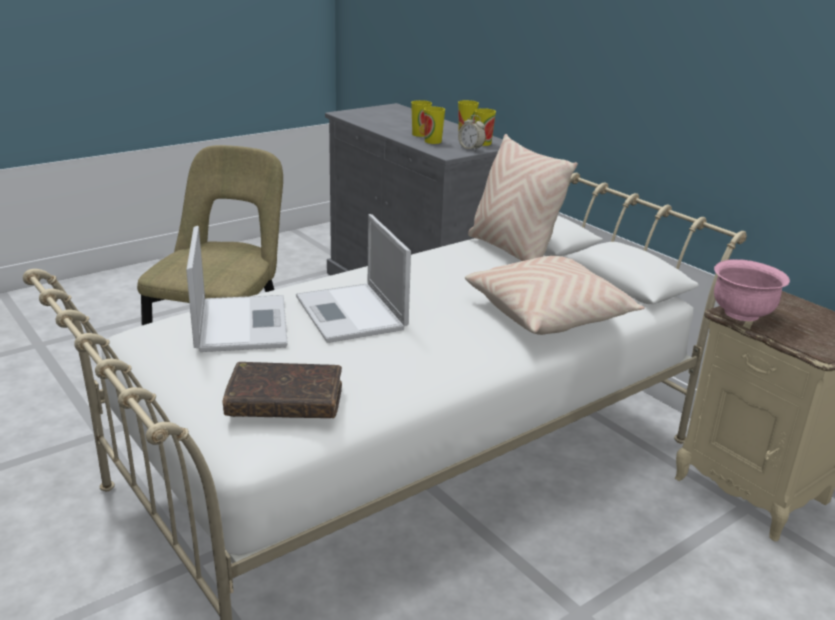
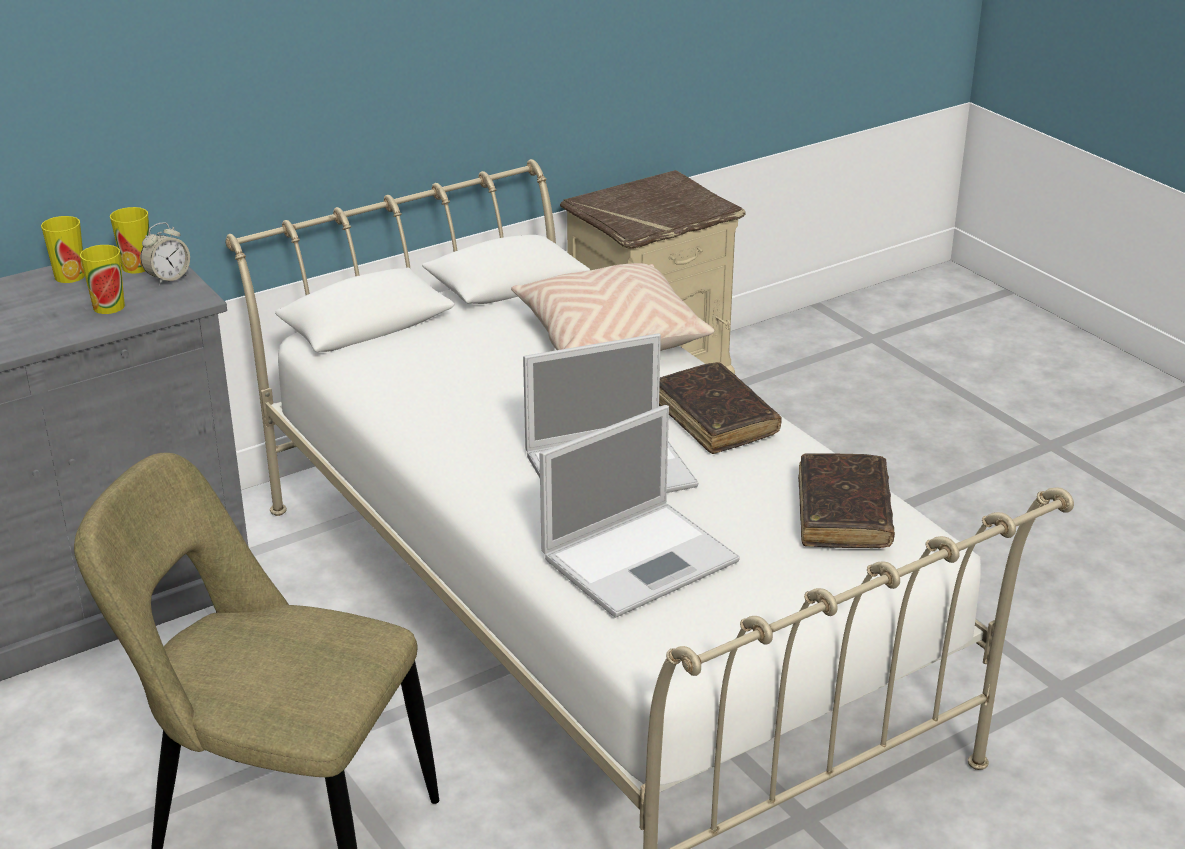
camera: 85 degrees left, 5 degrees up
(240, 323) = (642, 557): laptop -> laptop turned 150 degrees clockwise
(420, 134) = (55, 316): cup -> none
(428, 352) = (715, 419): none -> brown book
(512, 251) = (402, 343): beige pillow -> none
(742, 314) = (639, 225): pink bowl -> none

